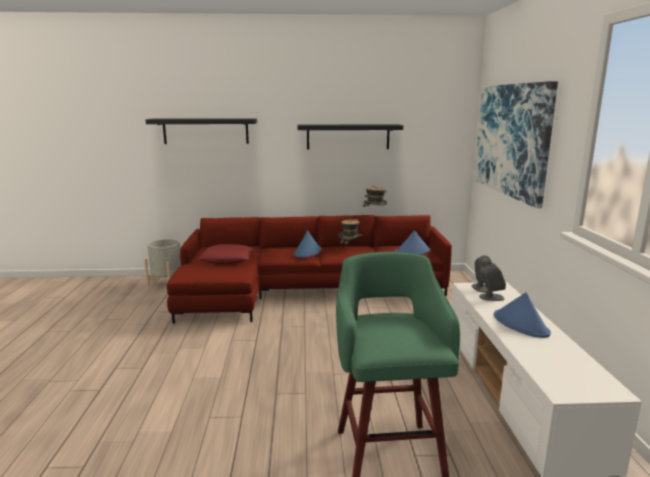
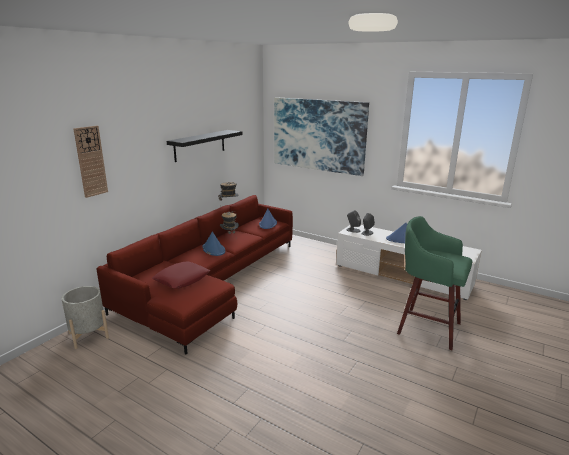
camera: 55 degrees left, 5 degrees up
(206, 131) = (91, 161): black shelf -> wall clock

